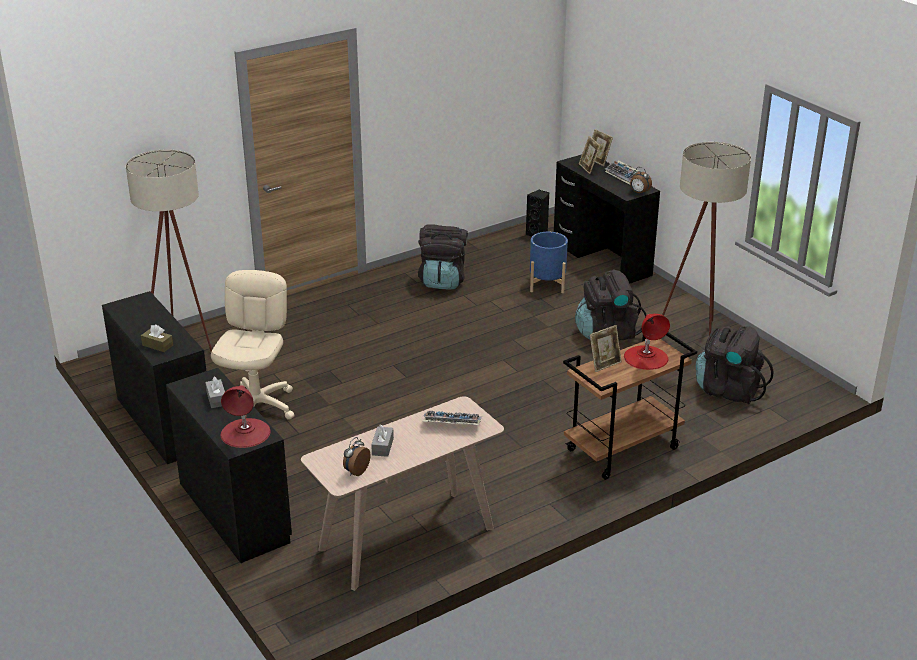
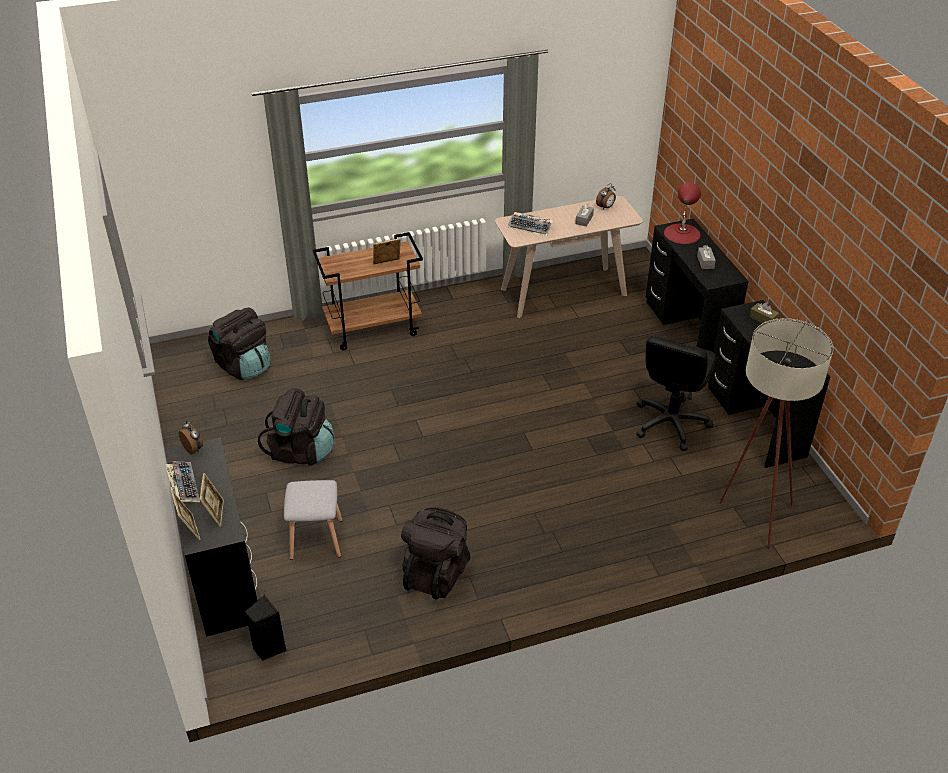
camera: 165 degrees left, 10 degrees up
(257, 407) = (670, 423): beige office chair -> black office chair
(547, 284) = (317, 540): blue planter -> grey stool
(646, 357) = (350, 264): red table lamp -> none
(696, 338) = (221, 427): beige floor lamp -> none

